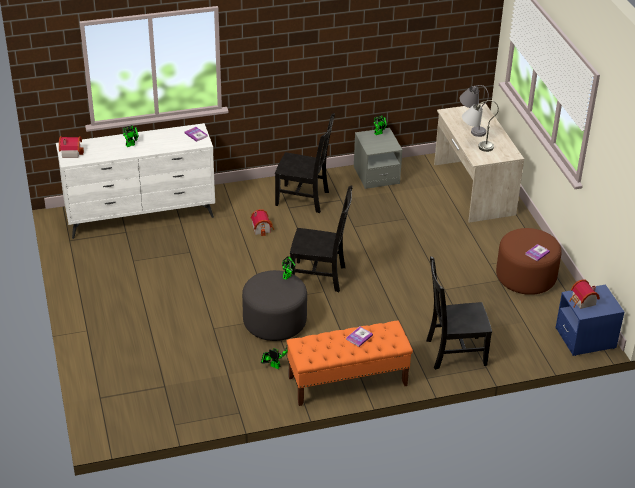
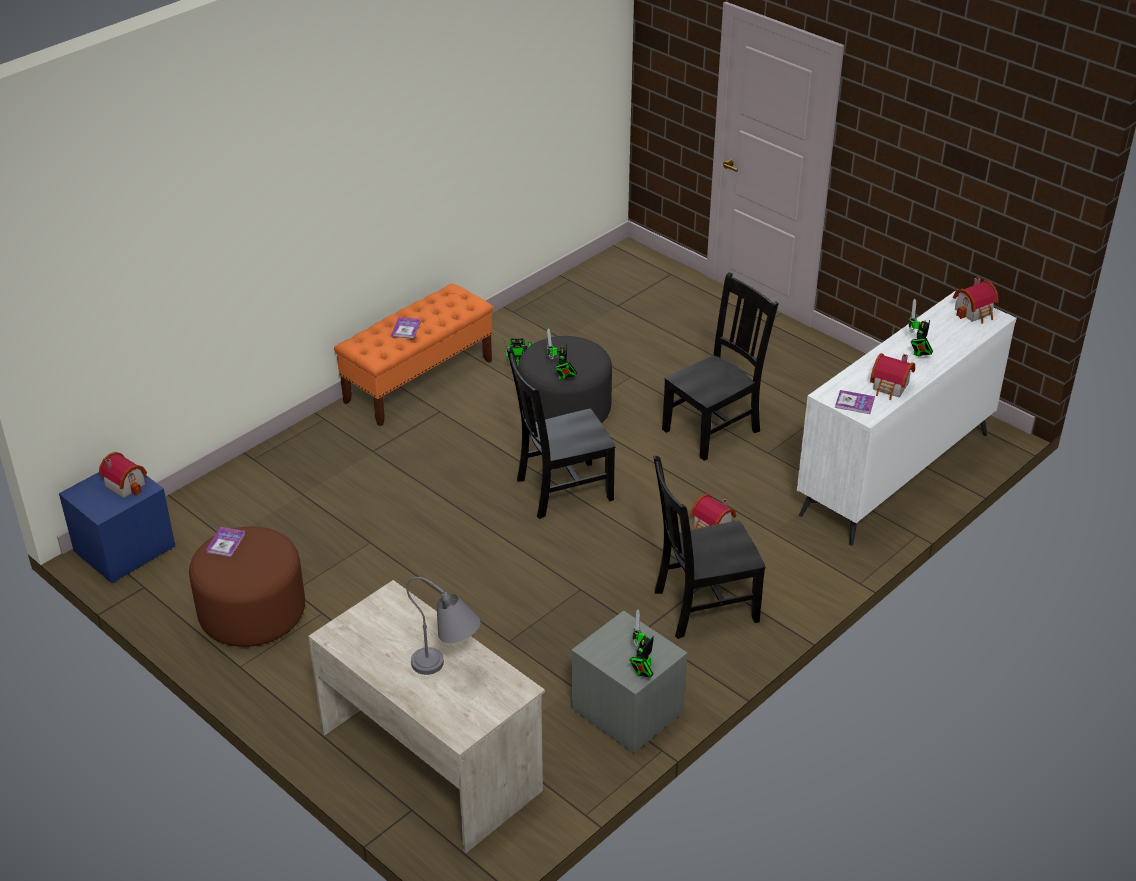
camera: 150 degrees right, 0 degrees up
(169, 135) = (891, 387): none -> toy house
(453, 352) = (306, 461): black chair -> black chair (714, 429)
(475, 145) = (415, 627): grey table lamp -> none

